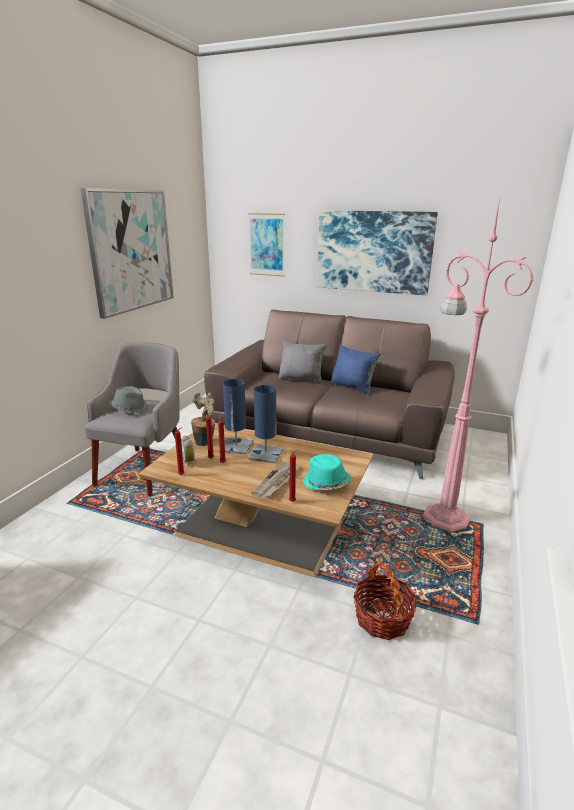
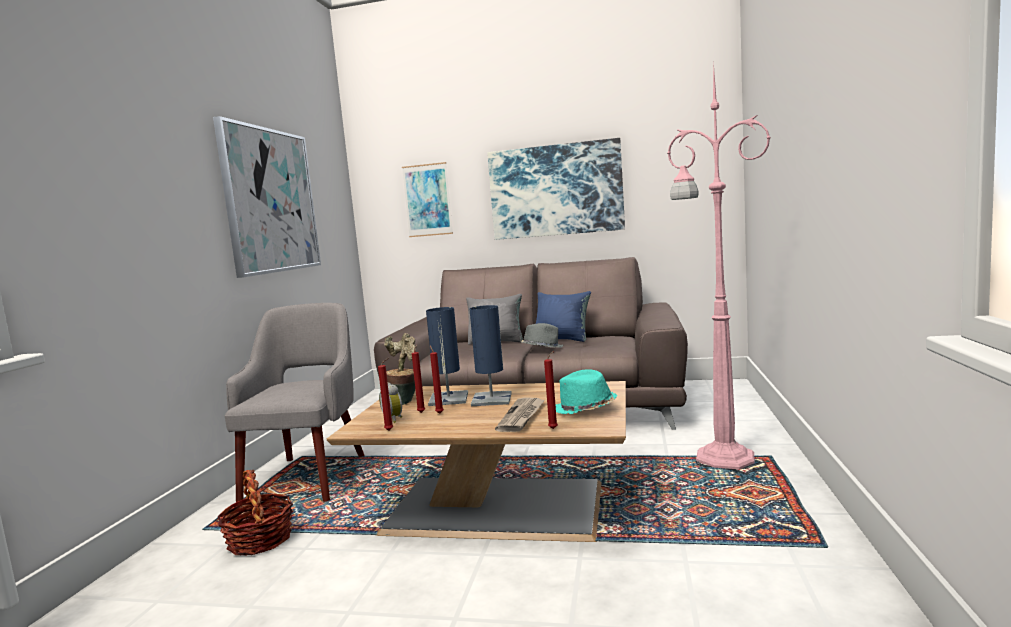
camera: 10 degrees left, 15 degrees down
(130, 409) = (287, 387): grey hat -> grey hat (541, 348)
(382, 618) = (706, 565): basket -> basket (260, 540)

